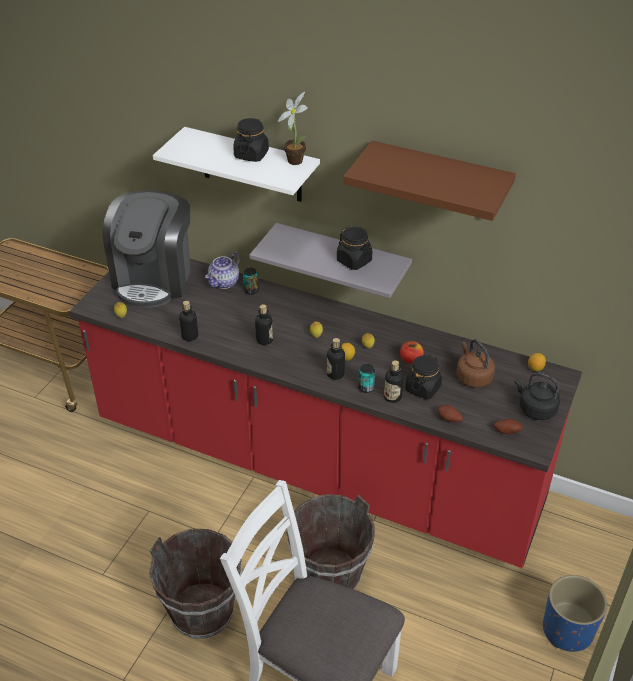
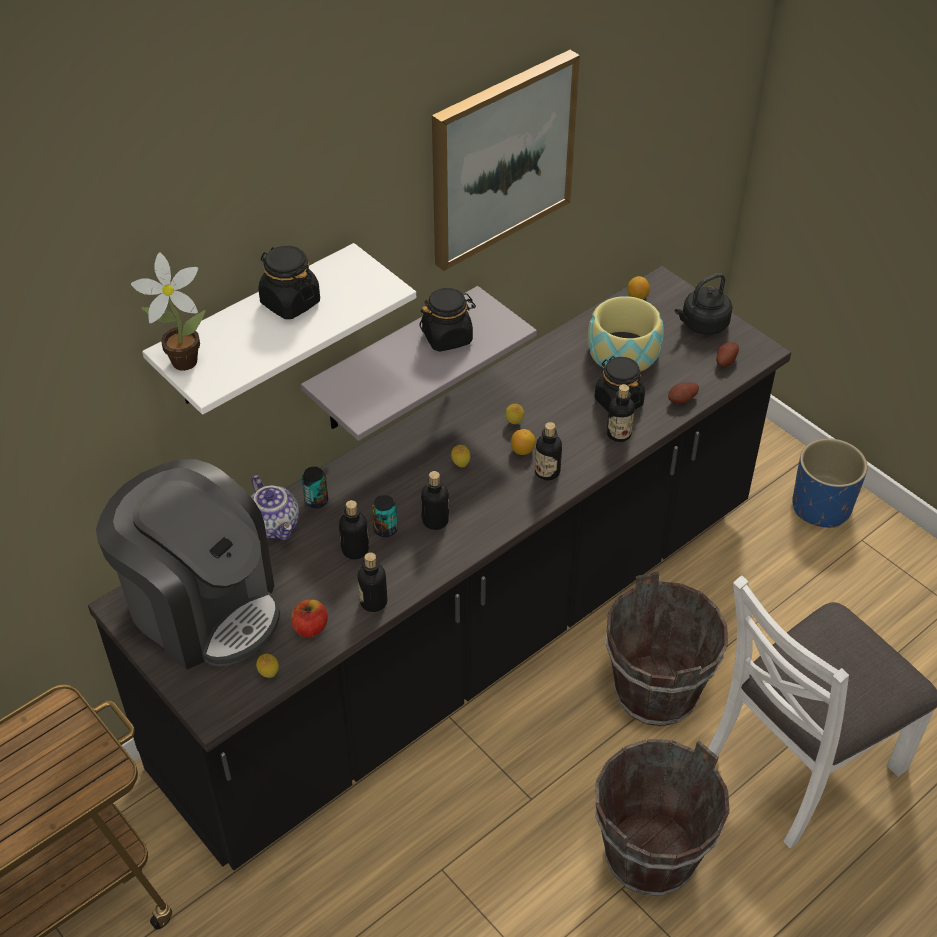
camera: 65 degrees left, 5 degrees up
(223, 317) = (355, 550): none -> bottle
(295, 159) = (338, 265): potted plant -> potted plant (180, 361)
(316, 464) = (468, 637): red counter -> black counter
(366, 388) = (589, 452): can -> can (385, 529)
(411, 359) = (561, 393): apple -> apple (310, 628)
(439, 181) = (501, 158): brown shelf -> picture
(472, 377) = (623, 352): brown kettle -> bowl

